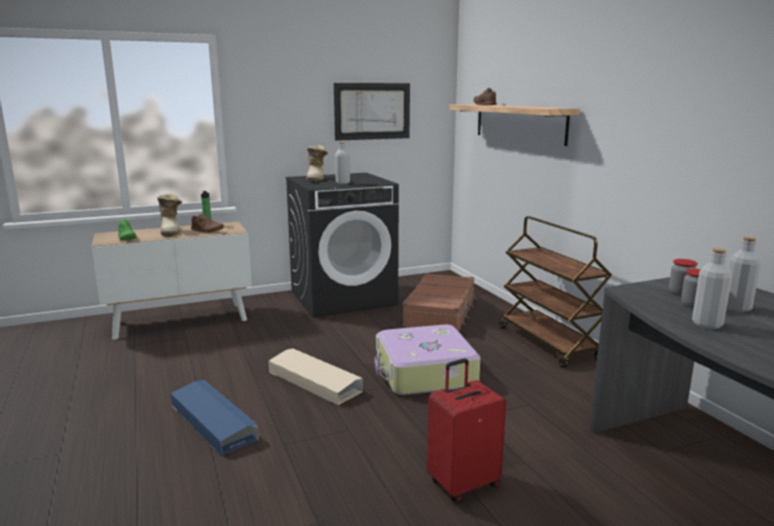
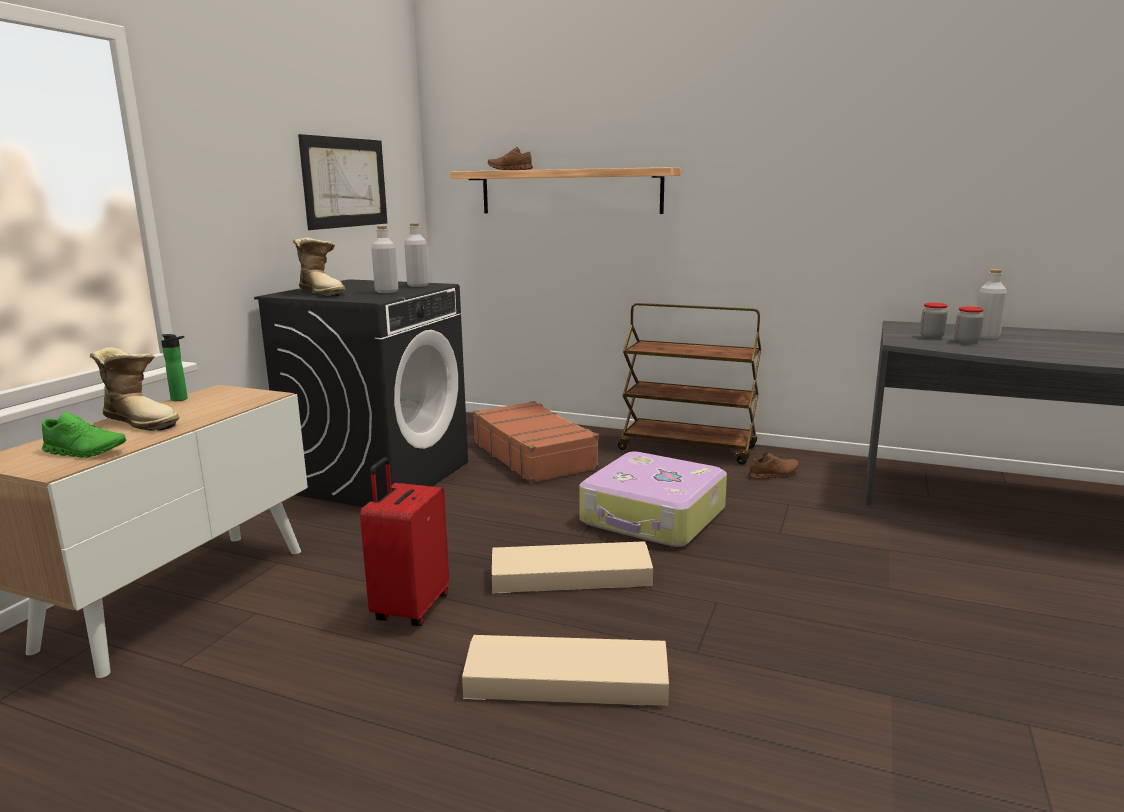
camera: 45 degrees left, 0 degrees up
(207, 231) = (215, 406): brown shoe -> brown shoe (773, 474)
(213, 422) = (566, 681): blue storage box -> beige storage box
(463, 483) = (894, 590): red suitcase -> red suitcase (410, 608)
(707, 324) = (1016, 350): grey bottle -> grey bottle (418, 285)

